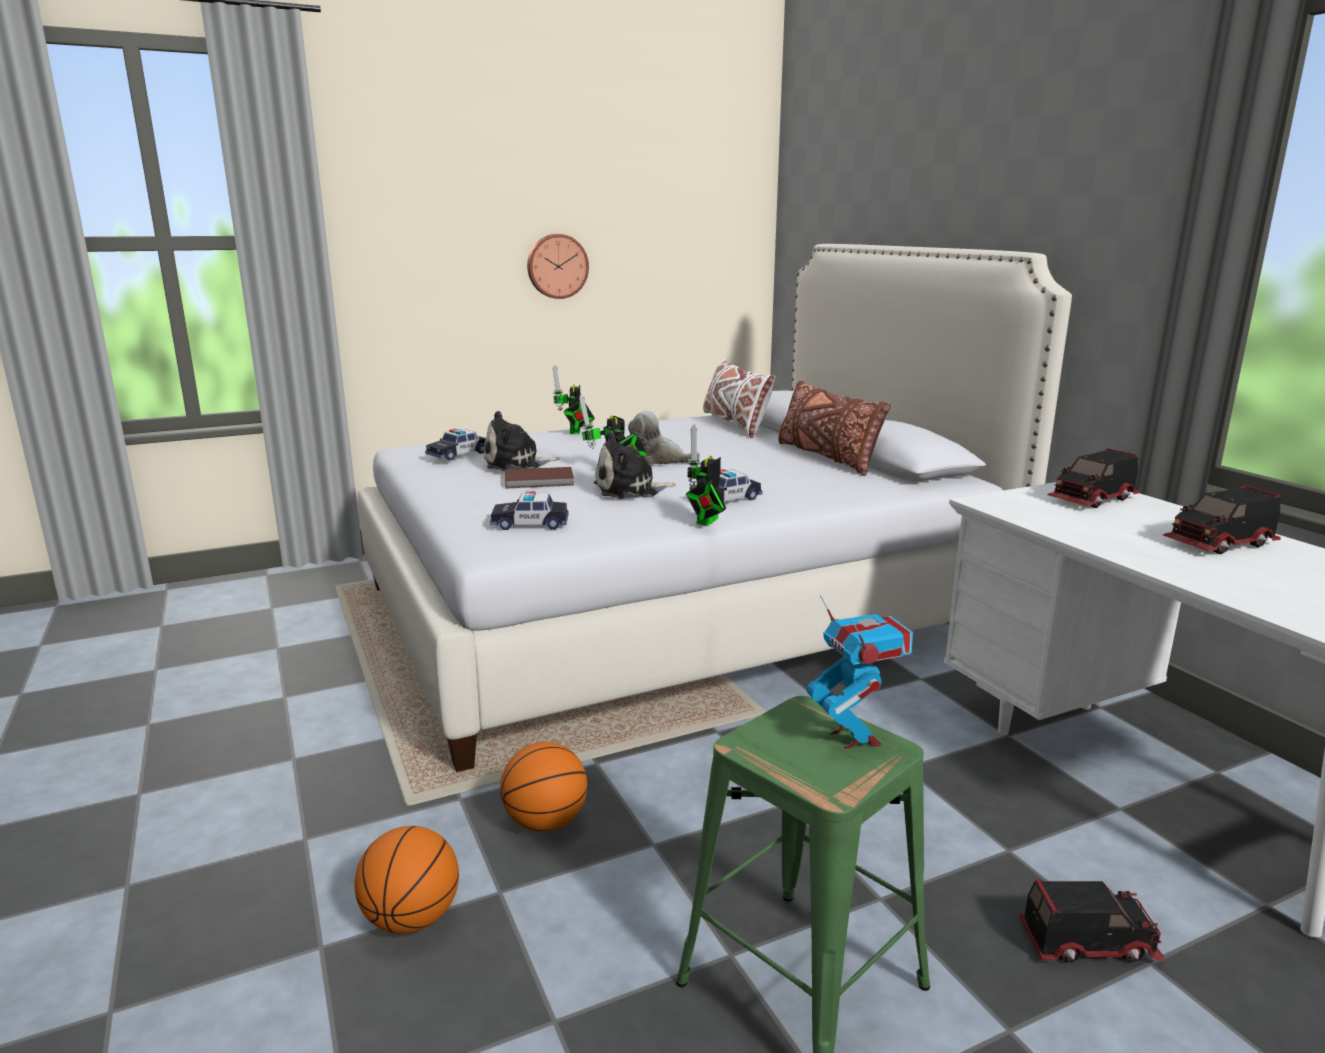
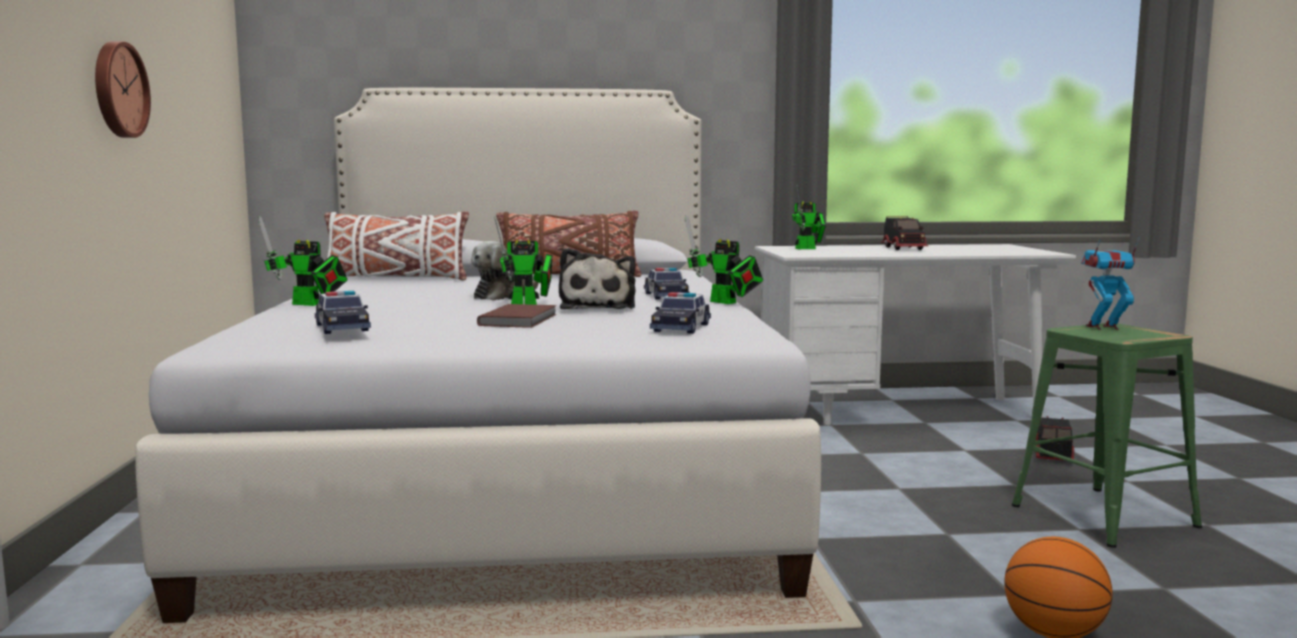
camera: 70 degrees left, 10 degrees down
(516, 464) = (431, 319): plush toy -> none
(545, 822) = (907, 567): basketball -> none
(1094, 500) = (808, 248): toy truck -> toy robot

